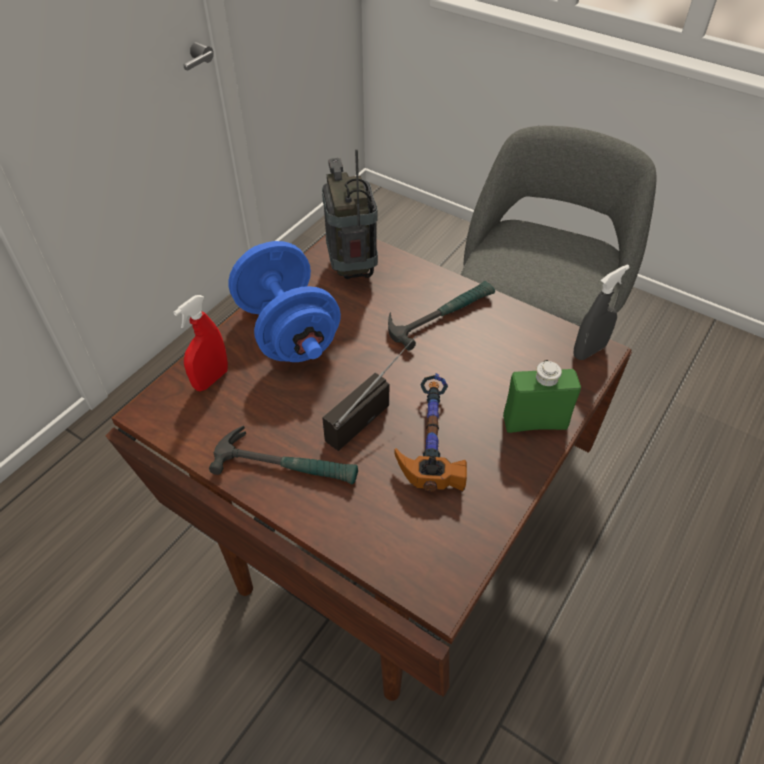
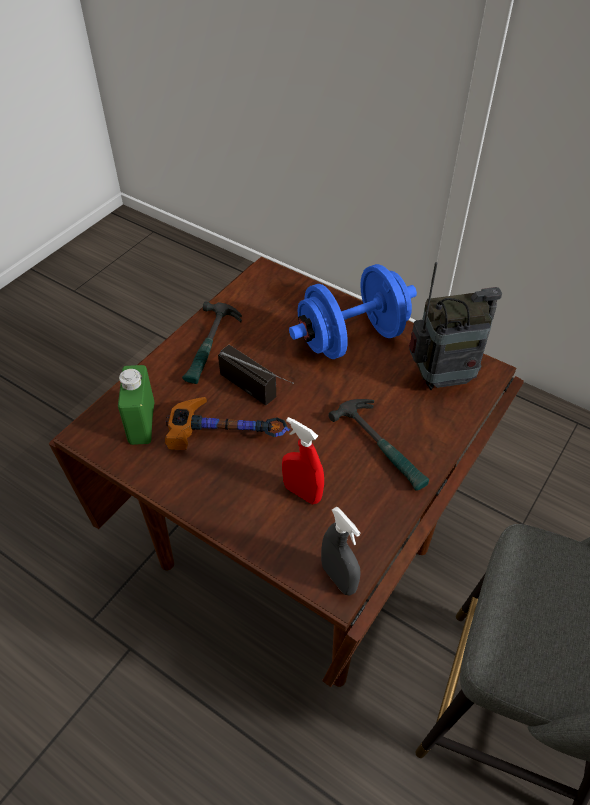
camera: 90 degrees right, 0 degrees up
(211, 379) = (296, 299): red spray bottle -> red spray bottle (302, 493)
(535, 422) = (241, 513): green bottle -> green bottle (142, 423)

